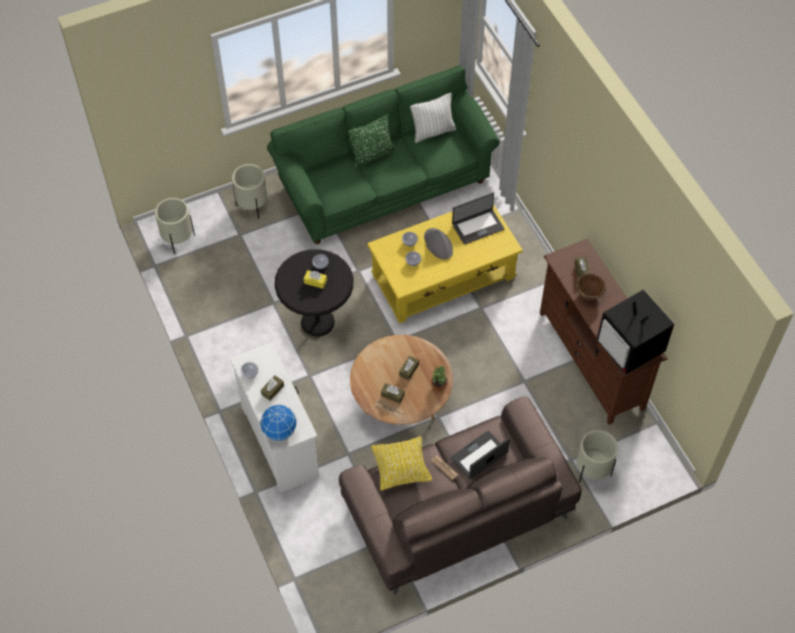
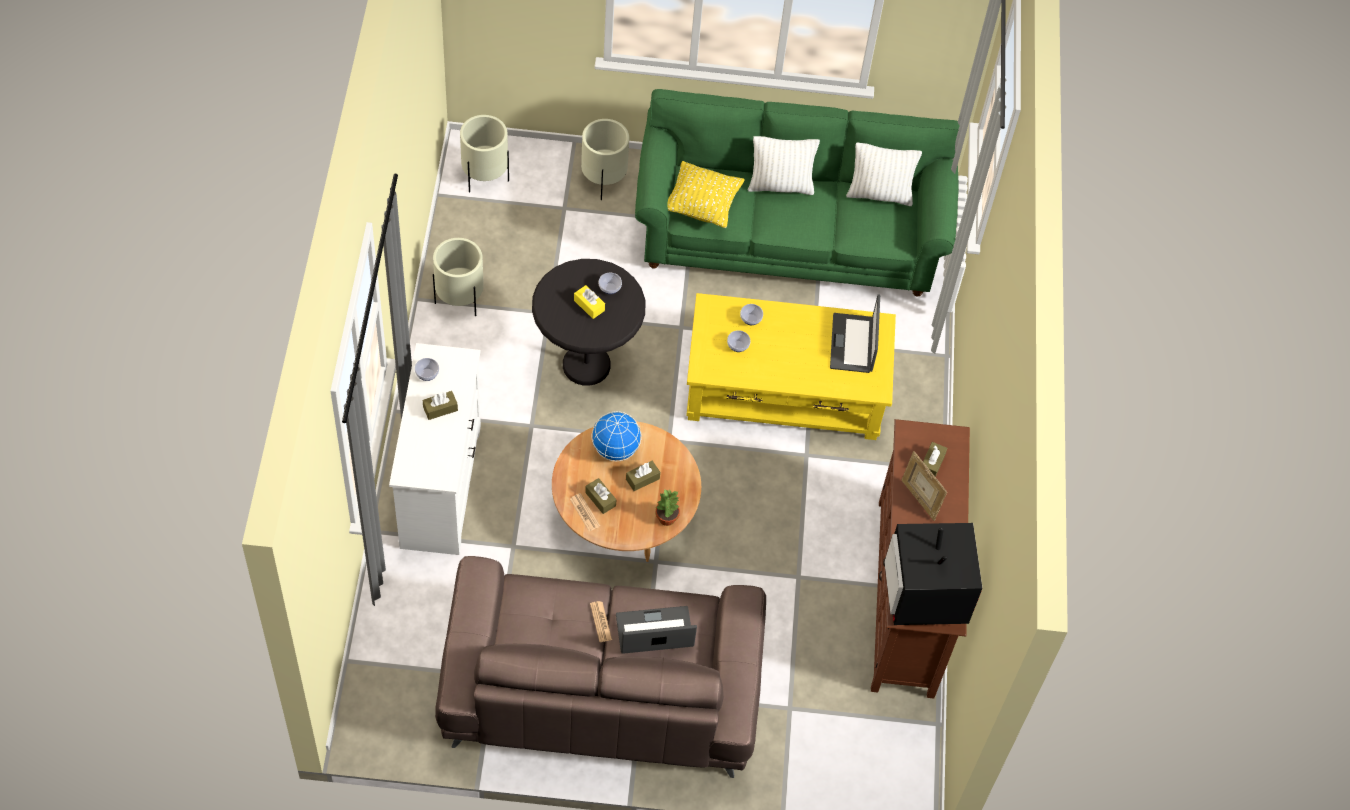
camera: 25 degrees right, 0 degrees up
(279, 431) = (414, 462): globe -> globe (615, 449)
(372, 155) = (780, 185): green pillow -> white pillow
(401, 469) = (545, 594): yellow pillow -> yellow pillow (702, 205)
(438, 244) = (786, 340): grey hat -> none
(477, 226) = (853, 343): laptop -> laptop turned 90 degrees clockwise
(589, 294) = (919, 498): brown bowl -> picture frame
(592, 470) = (807, 737): beige planter -> beige planter (460, 299)

